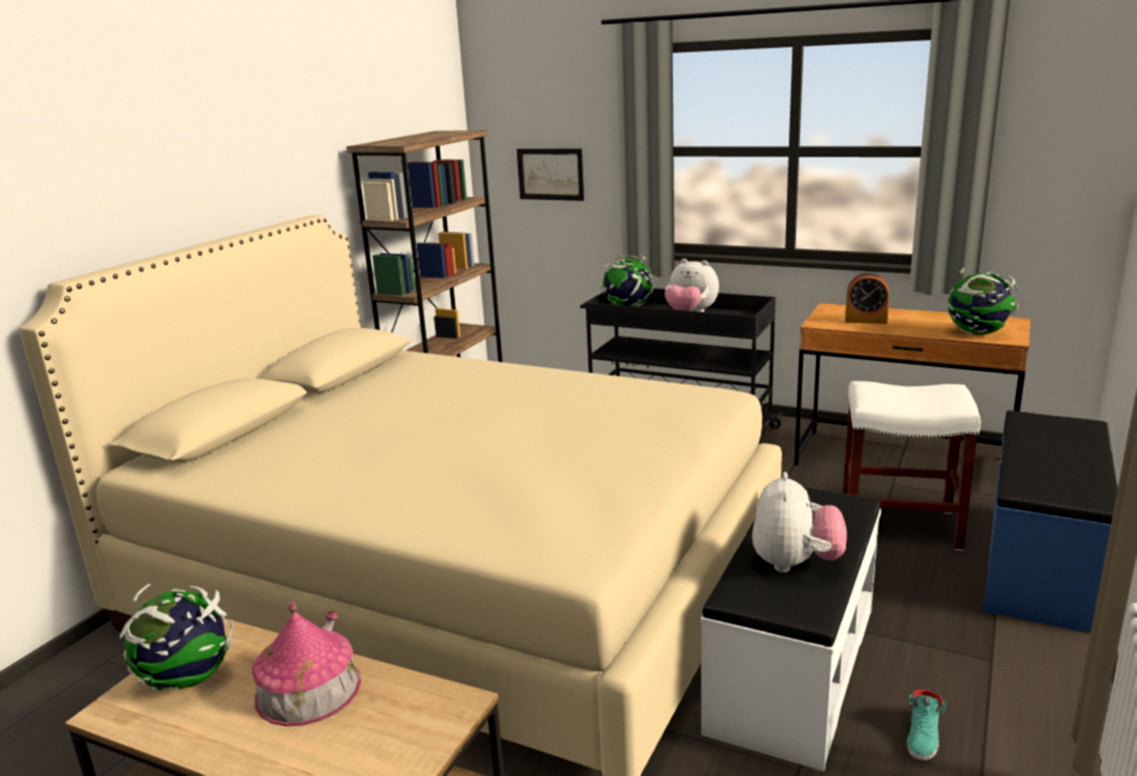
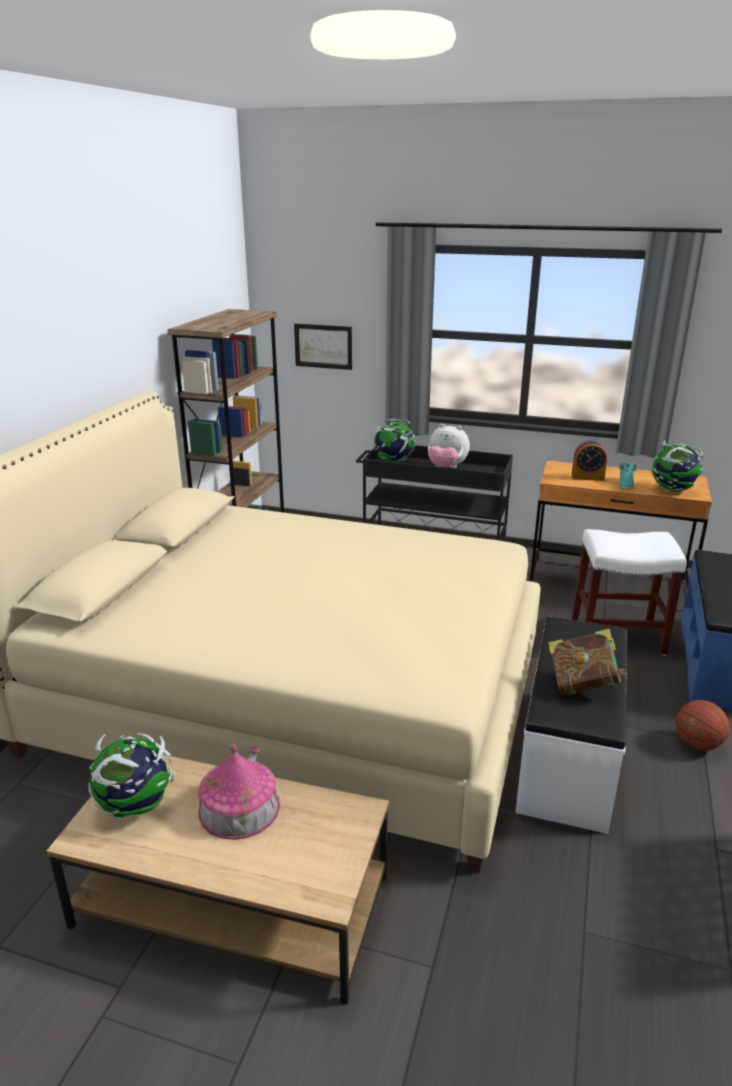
camera: 10 degrees left, 5 degrees up
(795, 564) = (582, 685): plush toy -> book
(923, 736) = (669, 802): turquoise shoe -> turquoise shoe (626, 484)
(982, 663) = (697, 744): none -> basketball

